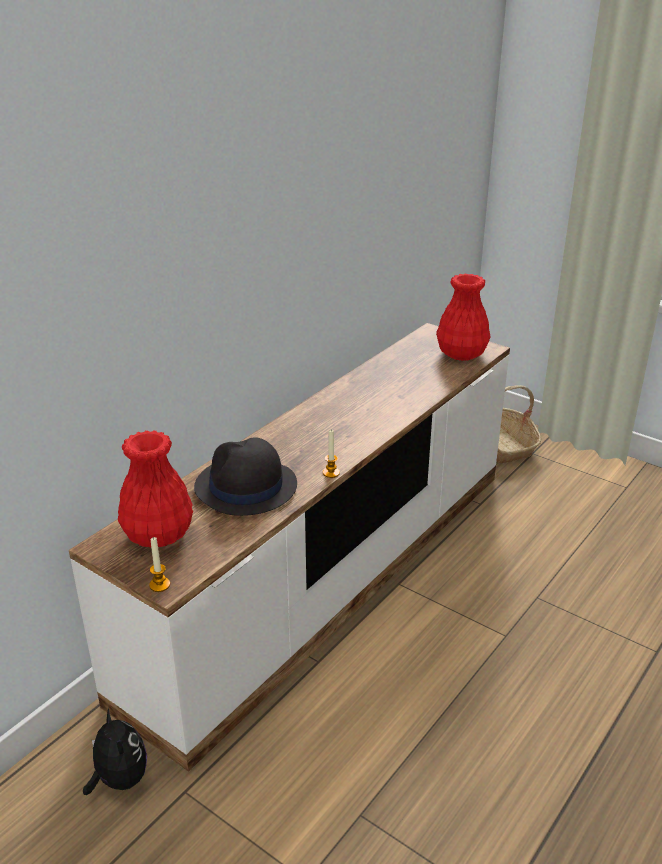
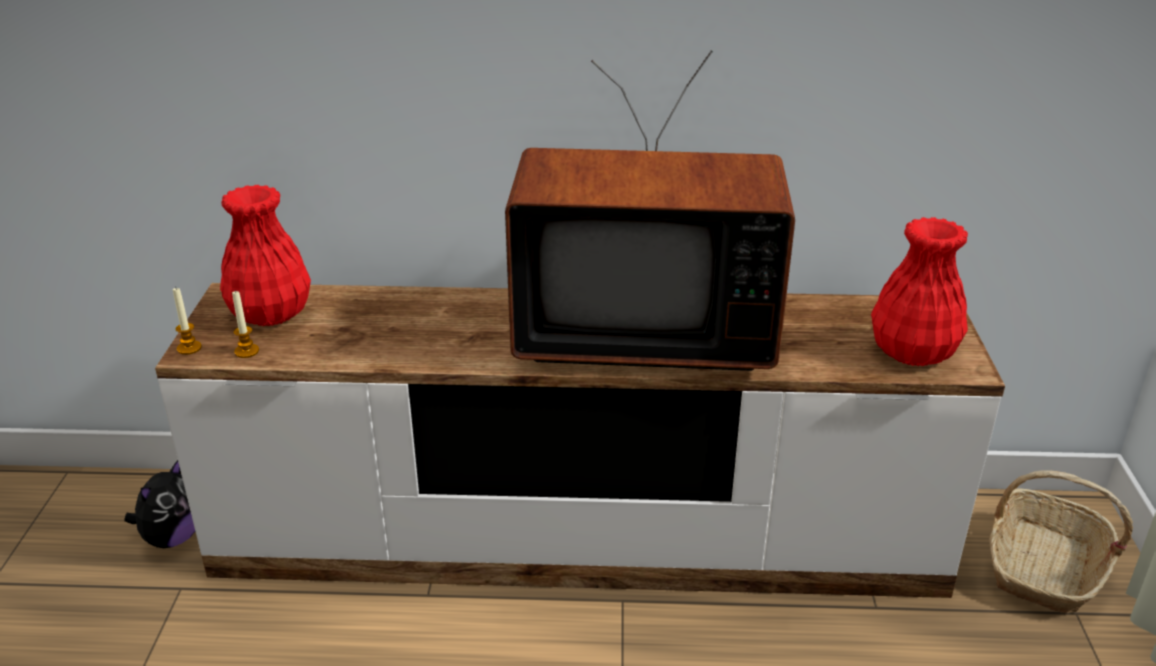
camera: 55 degrees right, 0 degrees up
(245, 487) = (400, 326): black hat -> none
(331, 473) = (486, 365): candle -> candle (246, 351)
(356, 413) = (641, 332): none -> television

